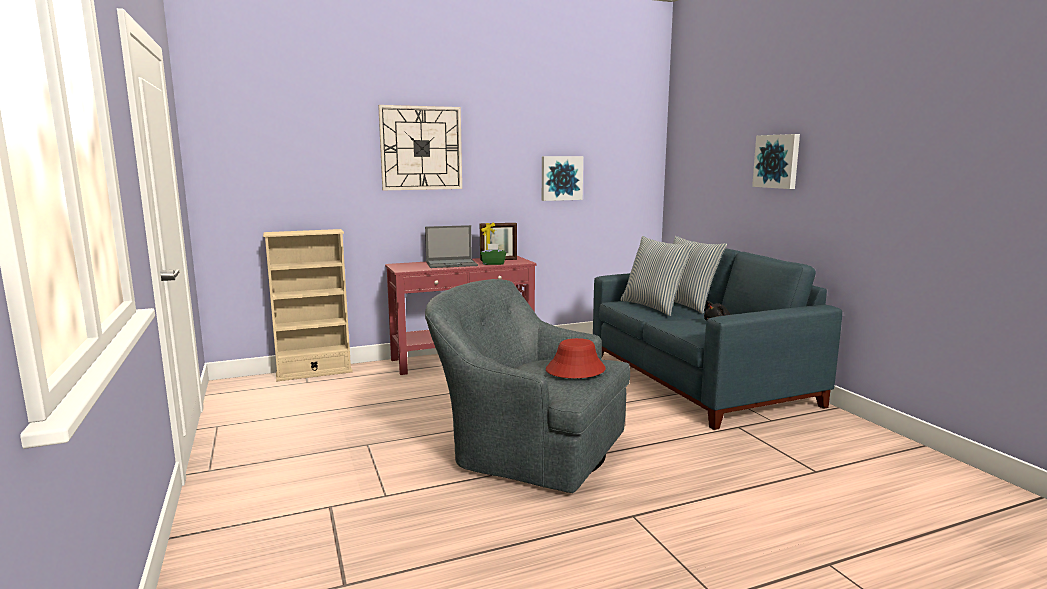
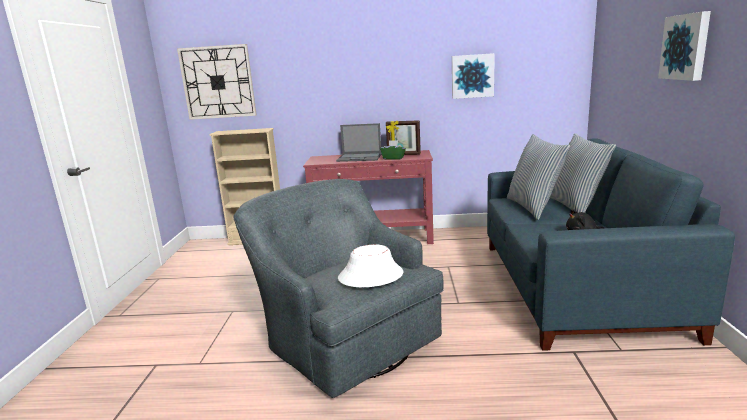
camera: 25 degrees right, 5 degrees up
(421, 148) = (336, 56): wall clock -> wall clock (218, 82)
(575, 370) = (370, 276): red hat -> white hat

